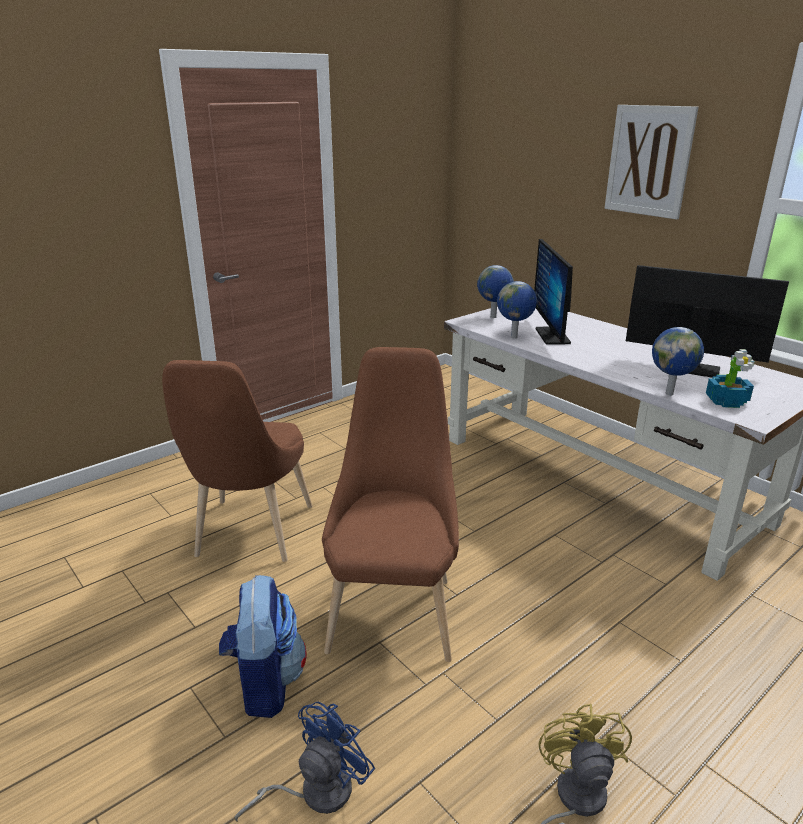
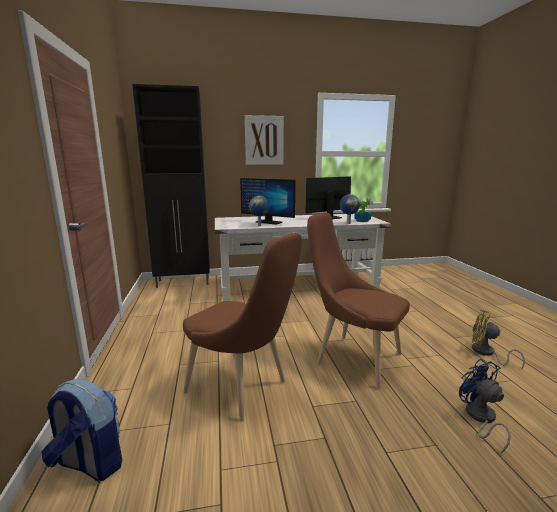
camera: 60 degrees left, 10 degrees down
(265, 683) = (394, 417): backpack -> backpack (89, 463)
(472, 390) = (184, 282): none -> black cabinet
(493, 317) = (228, 223): globe -> none

